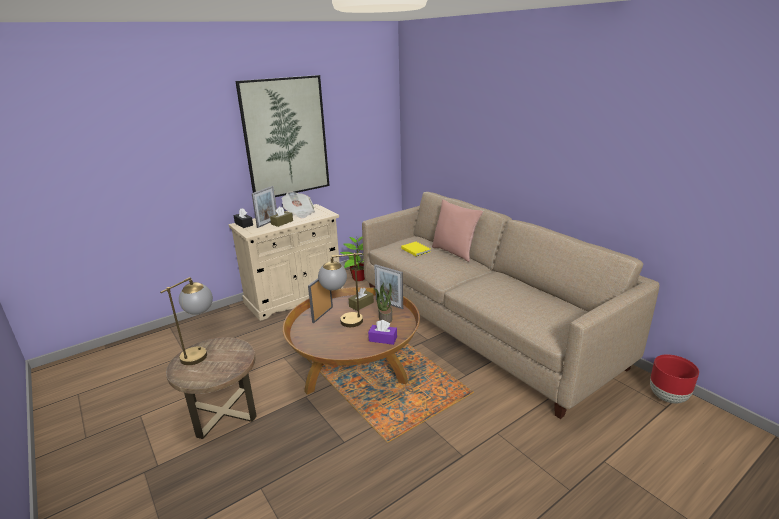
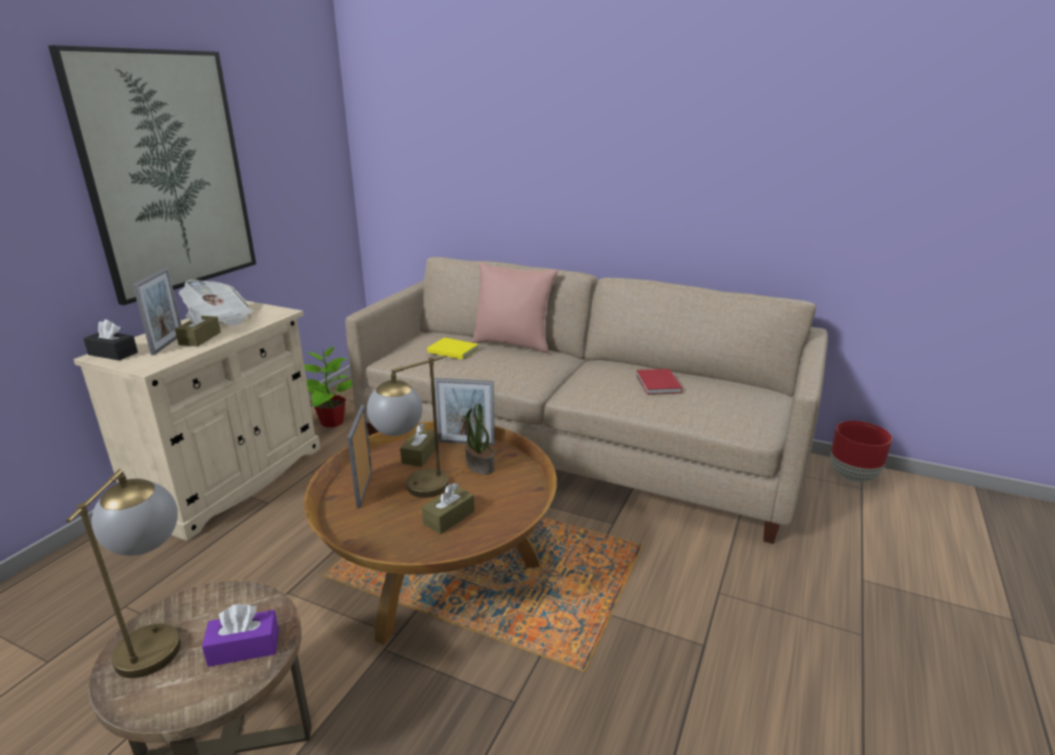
camera: 30 degrees left, 0 degrees up
(348, 339) = (449, 517): none -> brown tissue box
(383, 339) = (507, 500): purple tissue box -> purple tissue box (244, 647)
(516, 295) = (657, 384): none -> red book

